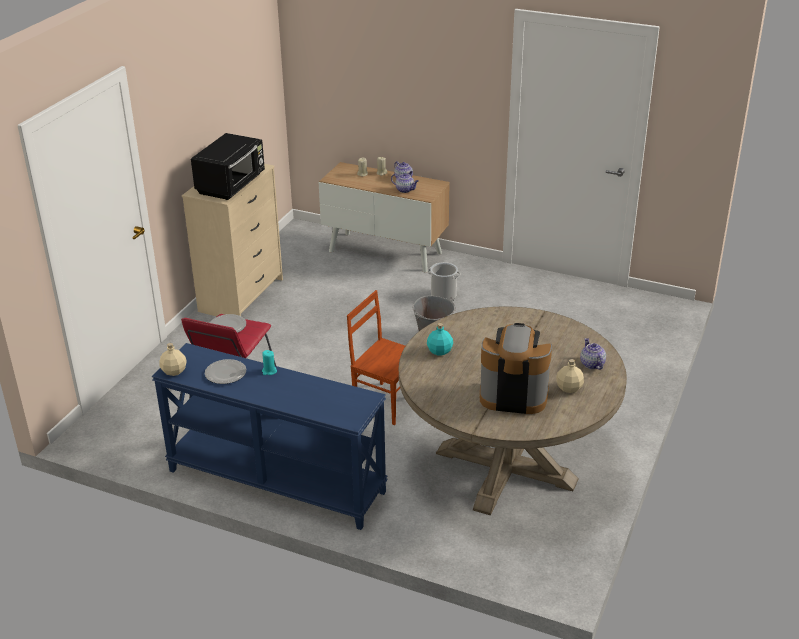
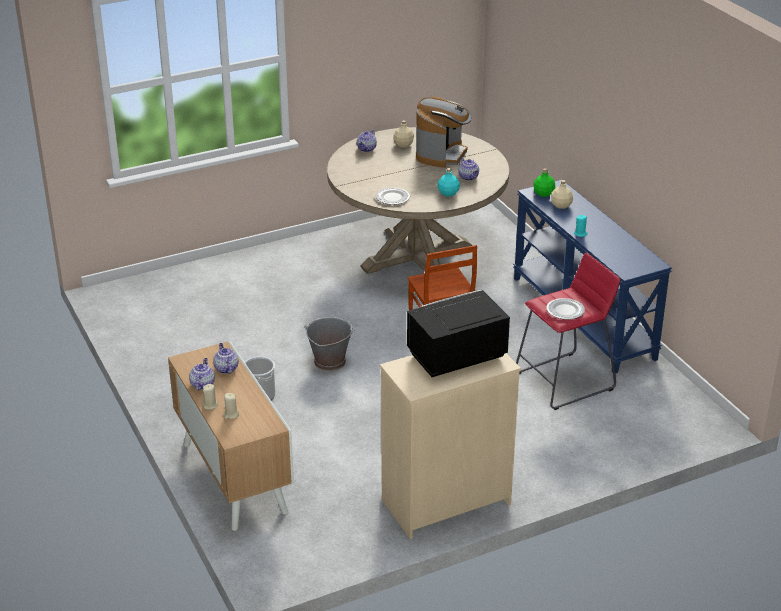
camera: 140 degrees left, 0 degrees up
(174, 371) = (651, 263): beige bottle -> beige bottle (561, 205)
(226, 373) = (614, 245): plate -> plate (393, 197)
(354, 402) = (544, 193): none -> green bottle
(447, 379) = (469, 177): none -> teapot
(513, 395) = (442, 155): coffee machine -> coffee machine turned 120 degrees counterclockwise

